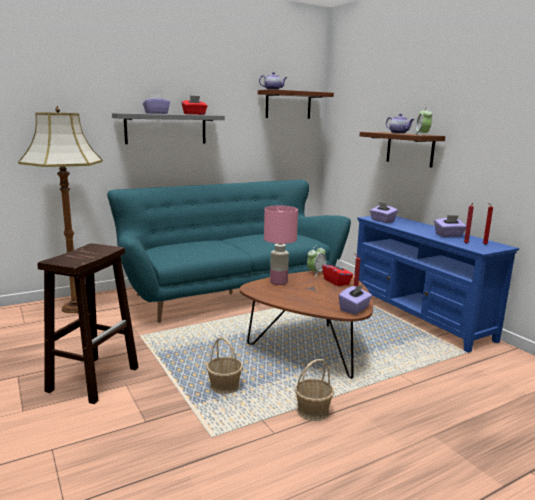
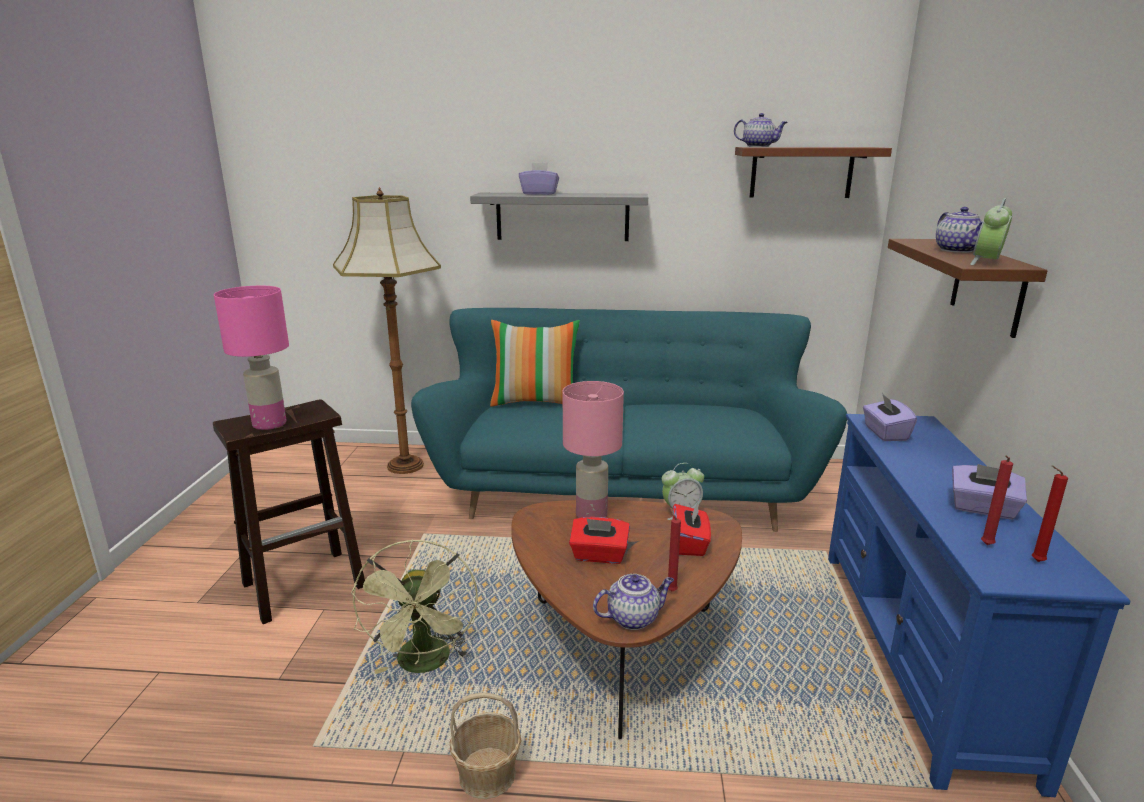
camera: 35 degrees right, 5 degrees up
(84, 257) = (269, 424): none -> pink table lamp
(171, 245) = (535, 402): none -> pillow
(194, 114) = (603, 194): red tissue box -> red tissue box (599, 555)
(224, 386) = (425, 664): basket -> green fan
(354, 309) = (633, 618): purple tissue box -> teapot

